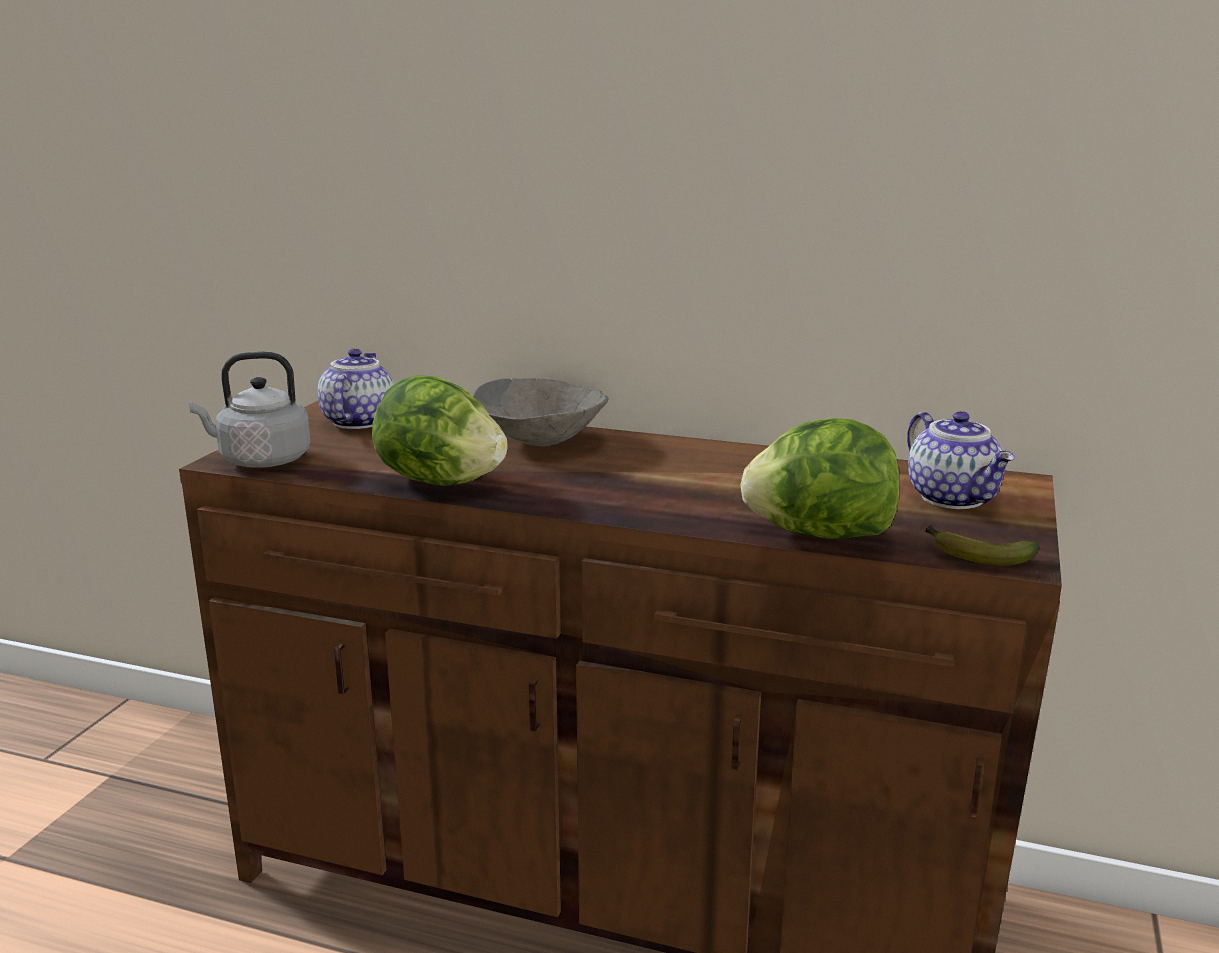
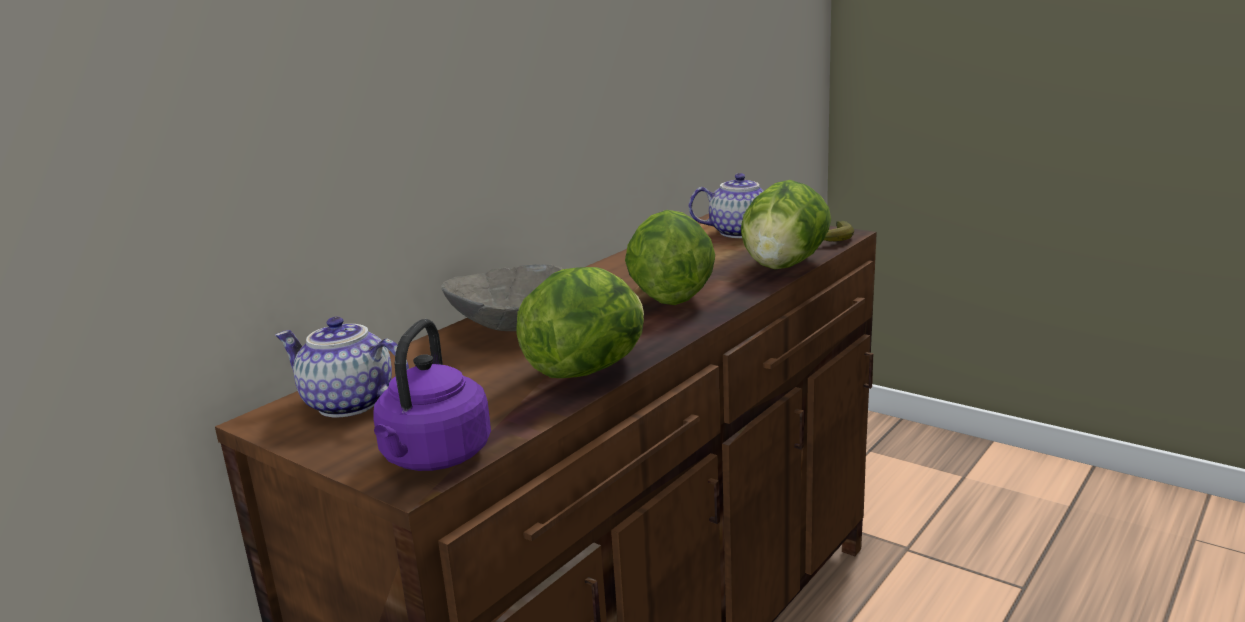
camera: 70 degrees left, 0 degrees up
(260, 460) = (434, 458): grey kettle -> purple kettle
(657, 489) = (669, 297): none -> lettuce

